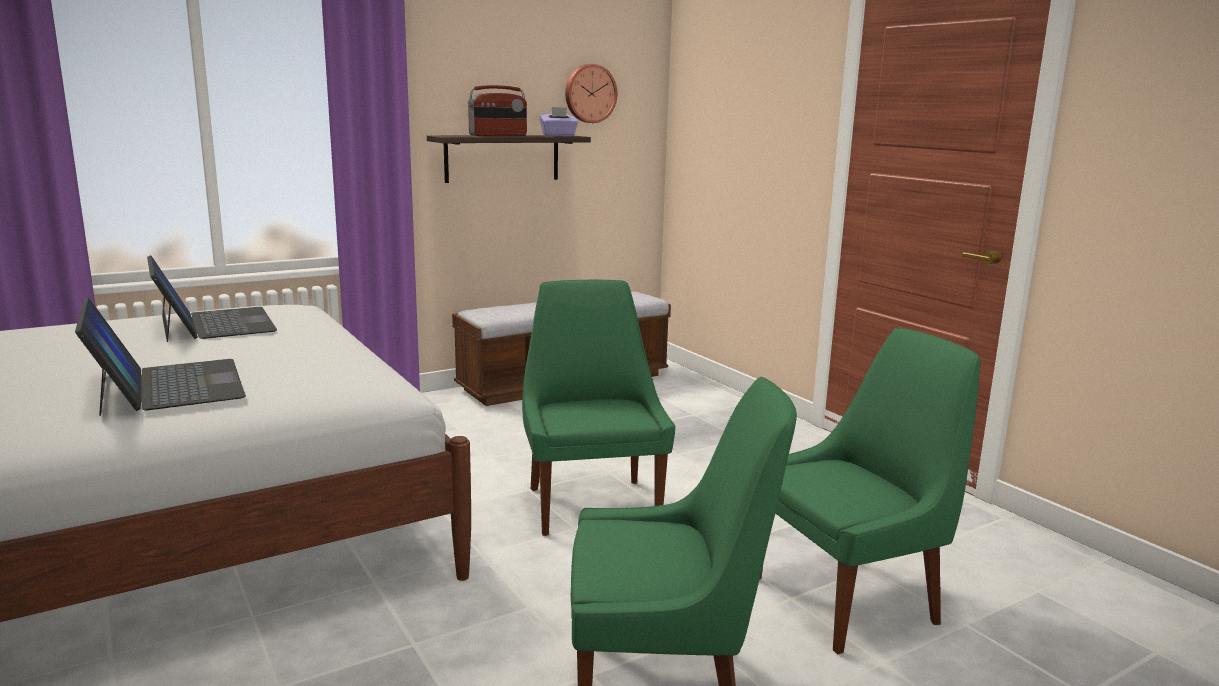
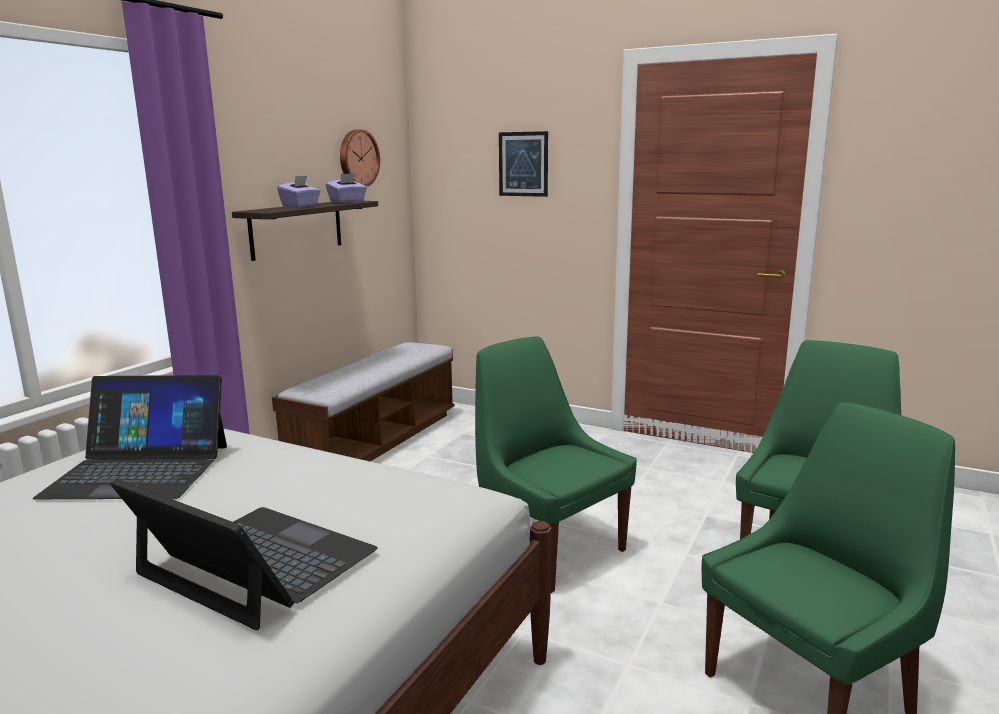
camera: 30 degrees left, 0 degrees up
(214, 324) = (139, 470): laptop -> laptop turned 150 degrees clockwise
(498, 135) = (301, 206): radio -> purple tissue box
(756, 106) = (523, 164): none -> picture

